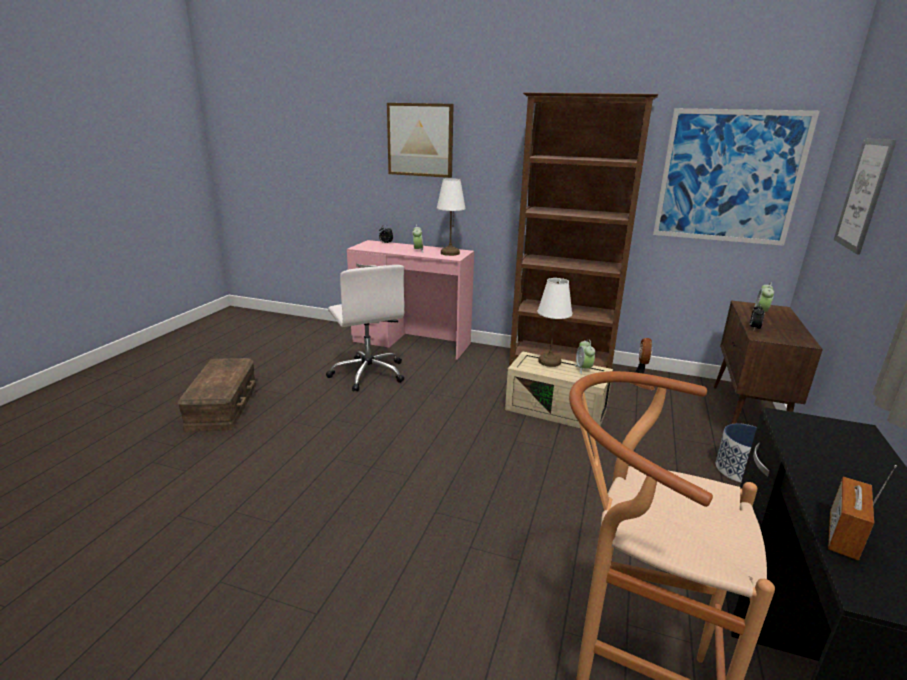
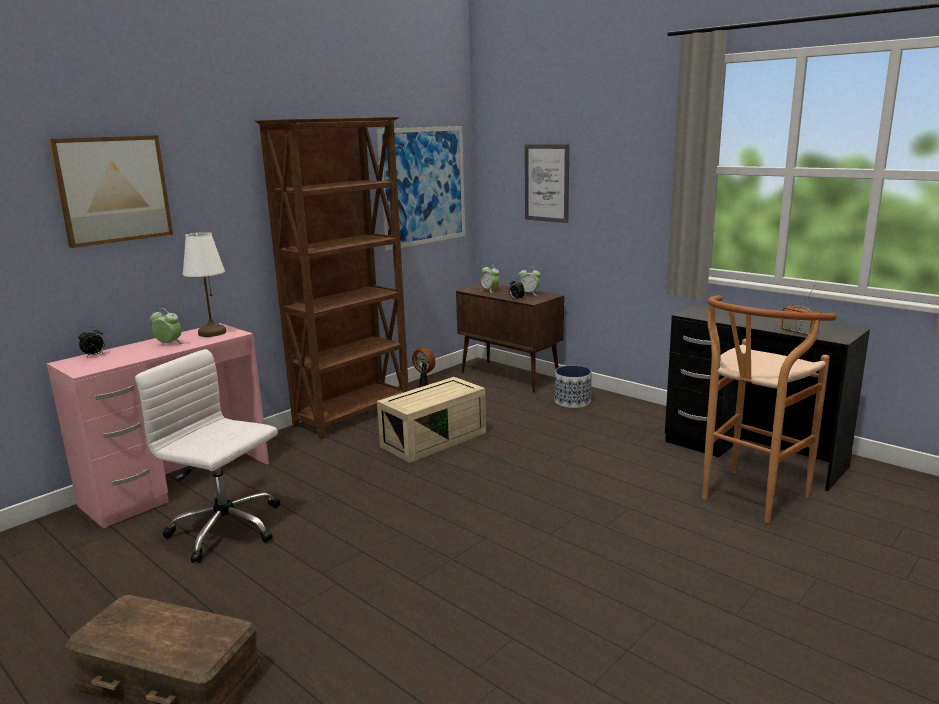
camera: 65 degrees left, 5 degrees down
(368, 373) = (227, 529): white office chair -> white office chair turned 150 degrees counterclockwise
(550, 362) = (414, 395): white table lamp -> none
(583, 369) = (443, 386): alarm clock -> alarm clock (529, 293)

